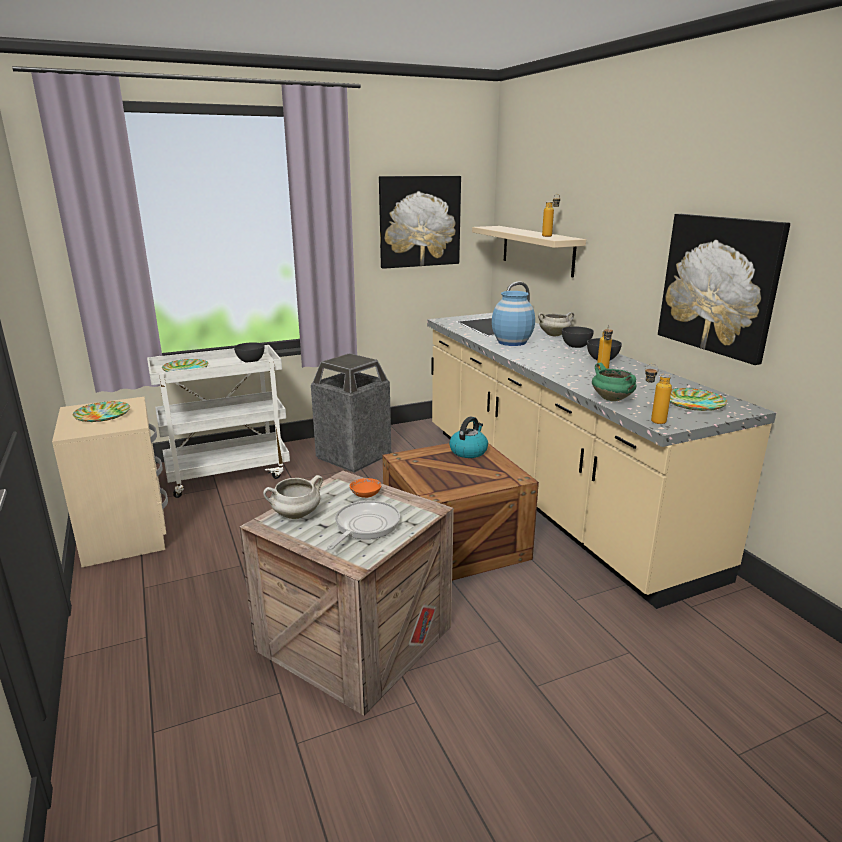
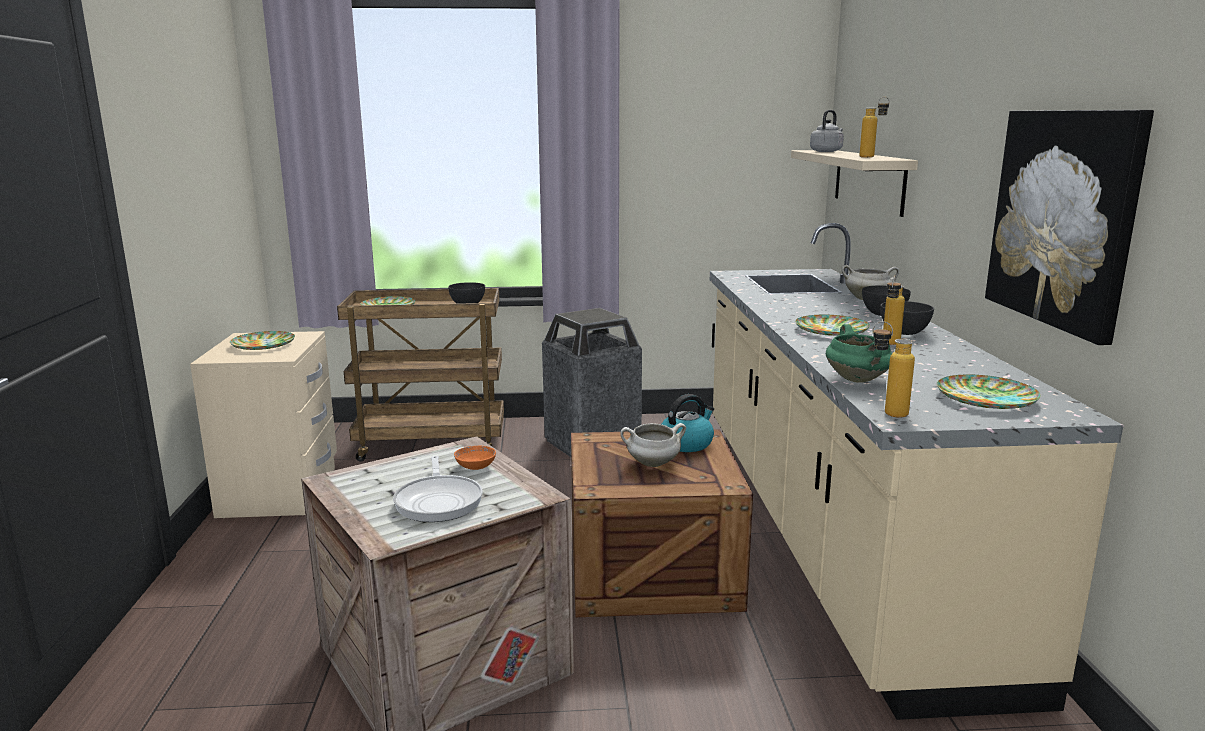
camera: 20 degrees right, 5 degrees down
(229, 474) = (433, 444): white cart -> brown cart
(295, 515) = (373, 476): white cooking pot -> white cooking pot (652, 464)
(365, 526) = (439, 501): frying pan -> frying pan turned 120 degrees clockwise
(419, 221) = (717, 142): picture -> none
(502, 228) = (826, 151): none -> grey kettle
(511, 342) = (793, 303): blue vase -> none
(558, 362) = (832, 330): none -> plate

